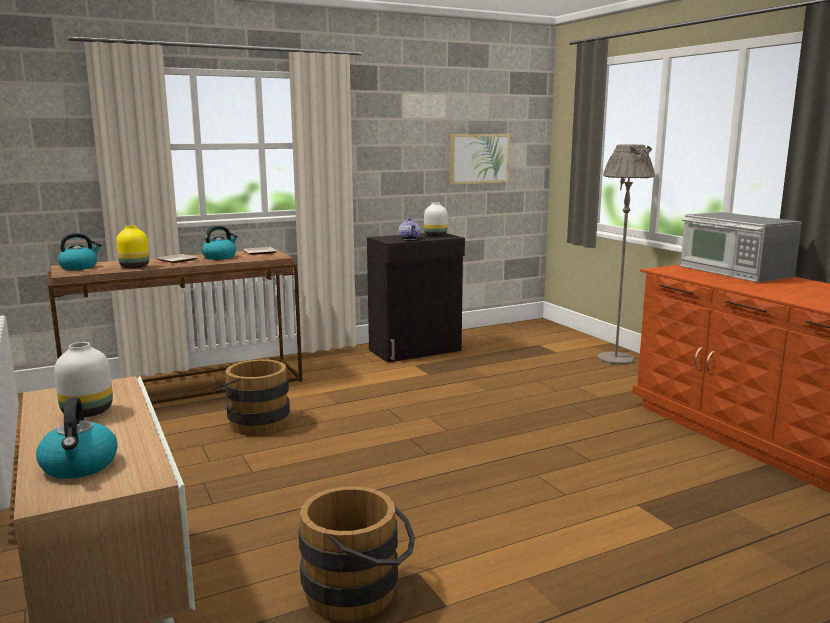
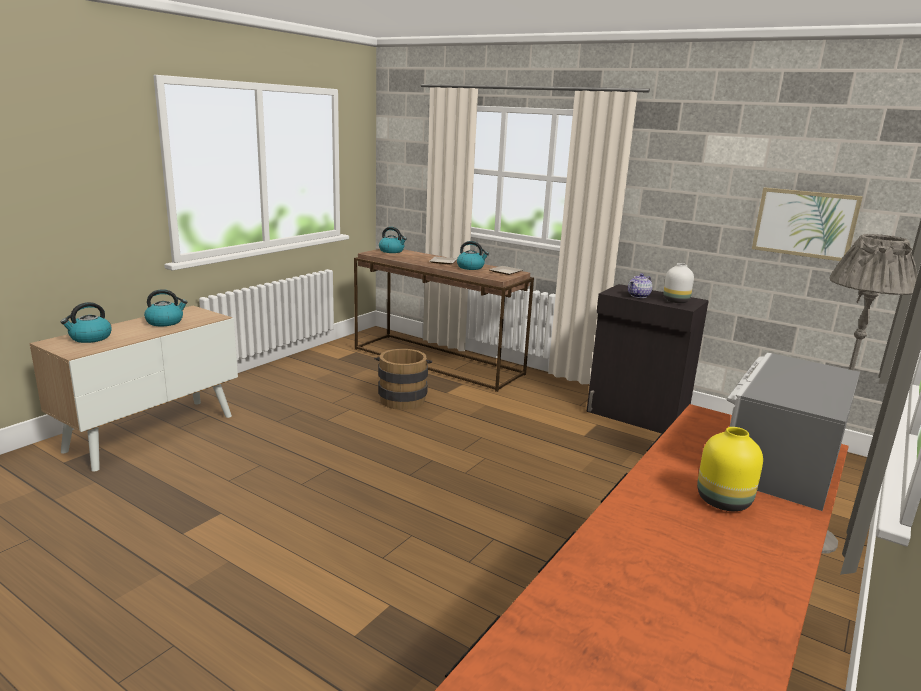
camera: 60 degrees right, 5 degrees up
(86, 412) = (165, 322): white vase -> kettle
(135, 267) = (408, 259): yellow vase -> yellow vase (724, 502)
(360, 592) = (189, 497): brown bucket -> none

